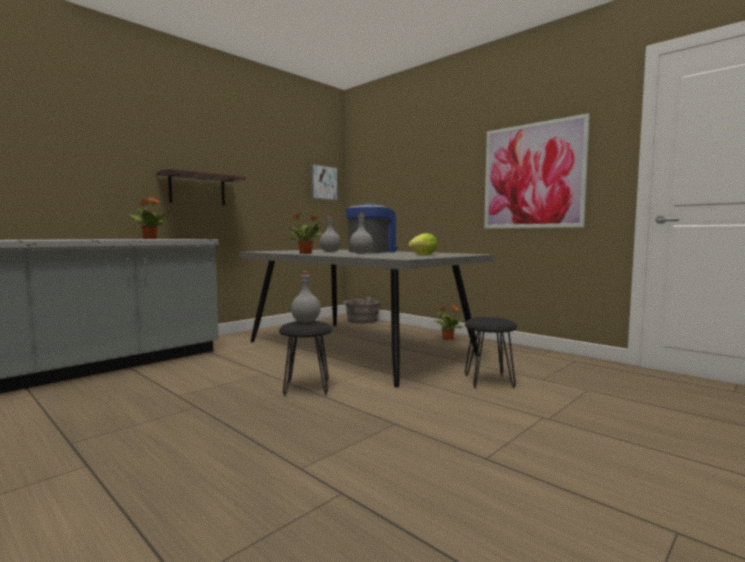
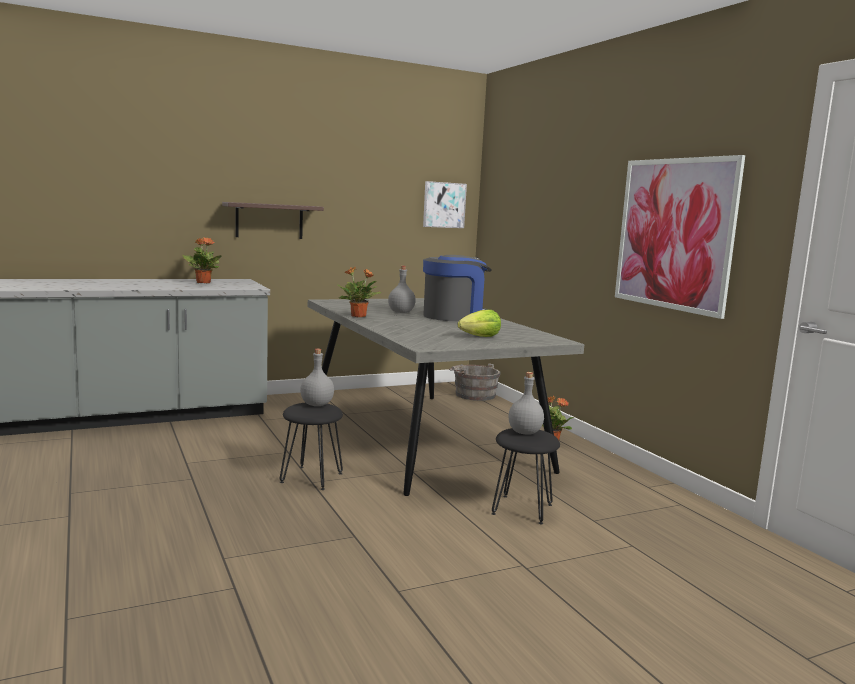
camera: 20 degrees right, 5 degrees up
(361, 253) = (422, 322): grey bottle -> grey bottle (525, 432)

